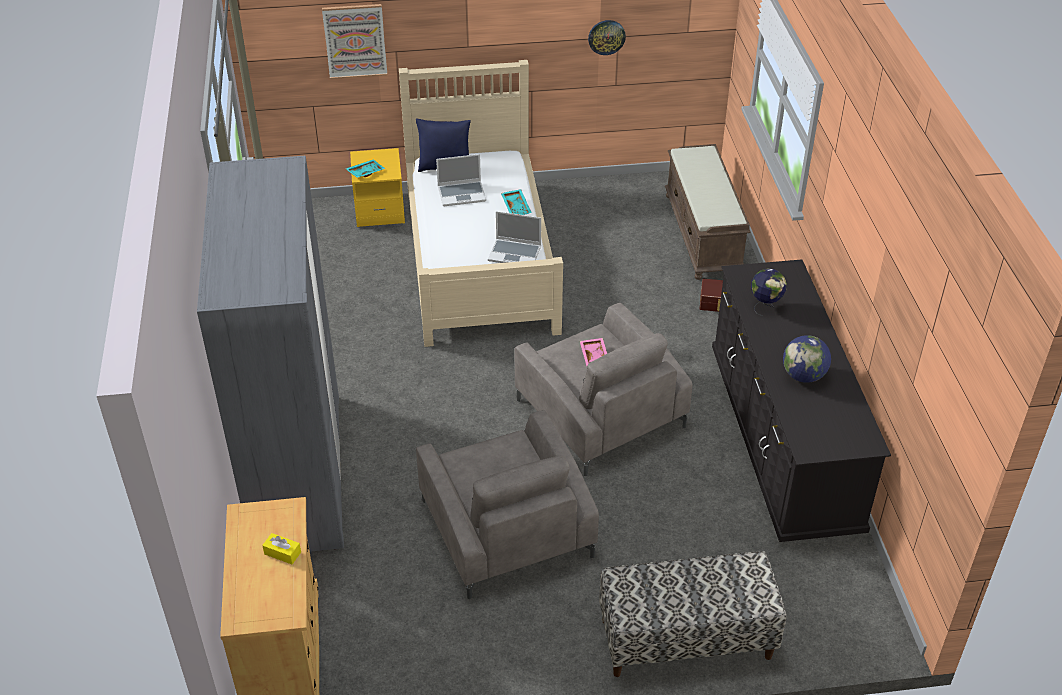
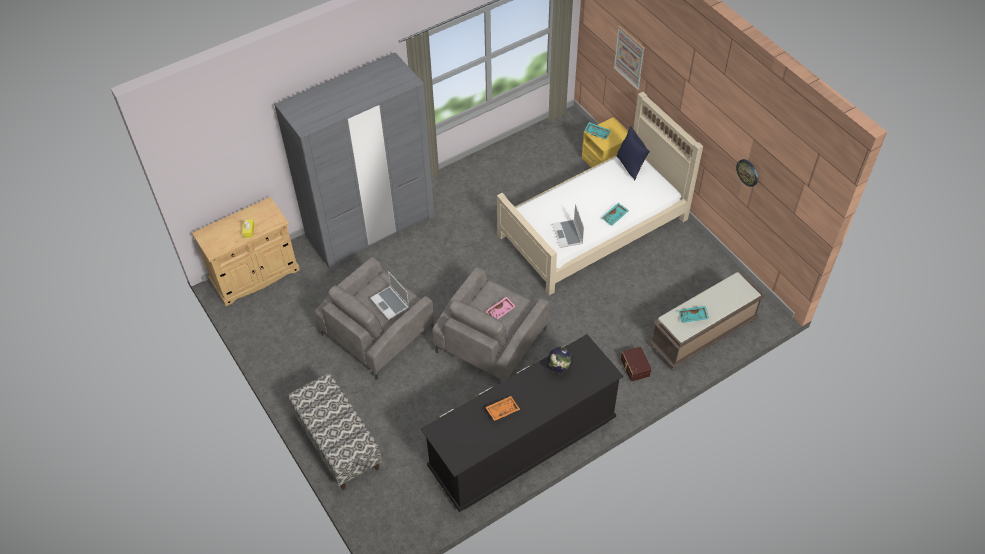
camera: 65 degrees right, 10 degrees up
(462, 194) = (609, 186): laptop -> laptop (390, 303)
(716, 201) = (693, 317): none -> turquoise tray
(803, 376) = (502, 410): globe -> orange tray

